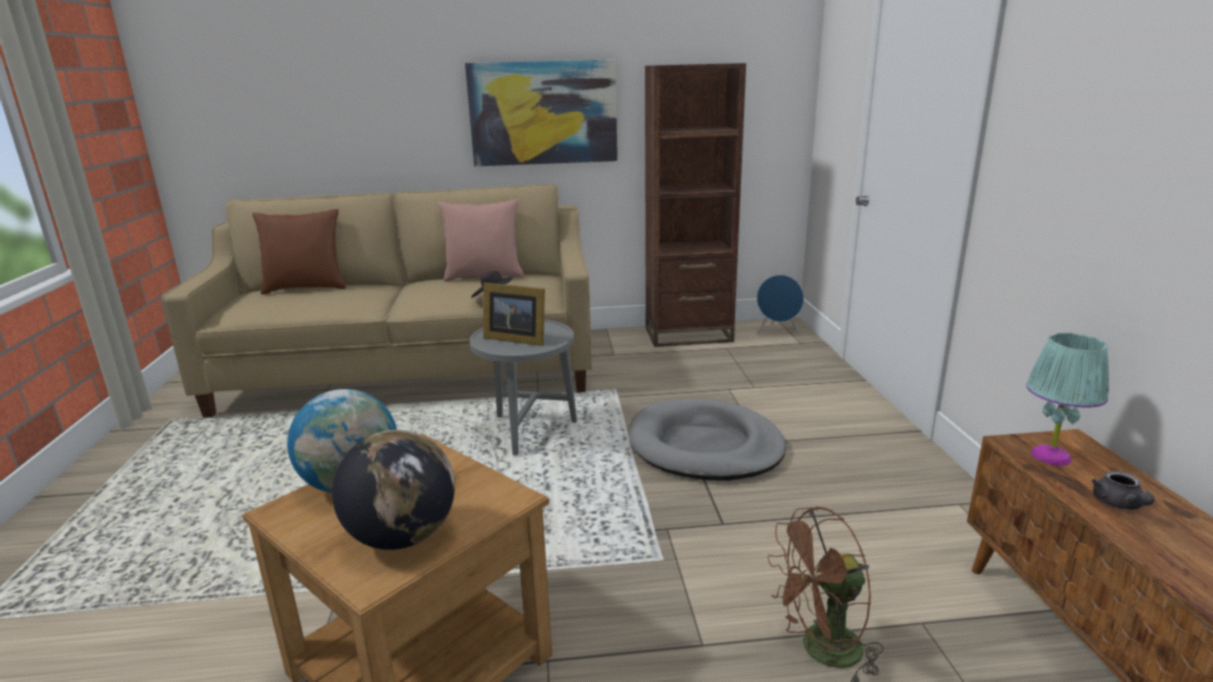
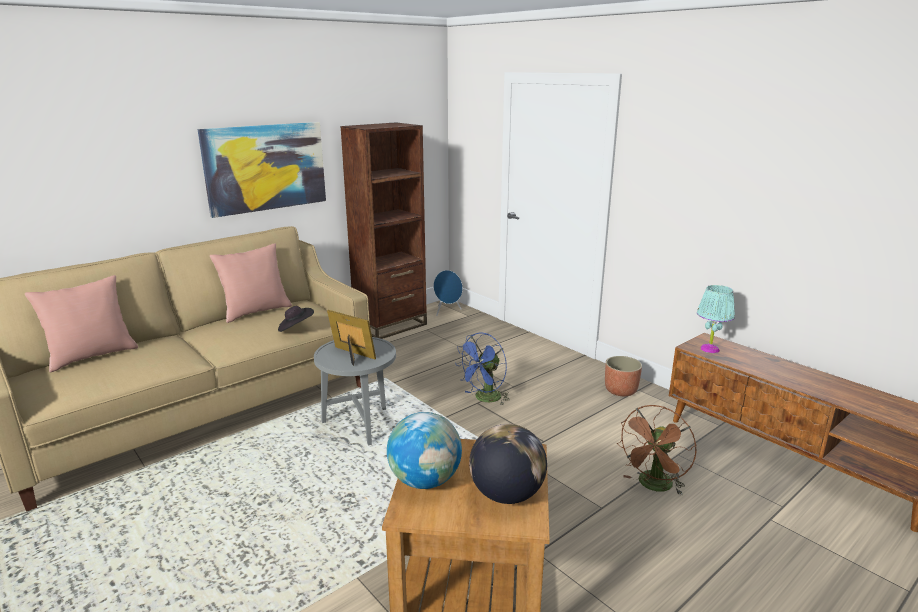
camera: 35 degrees left, 0 degrees up
(306, 288) = (92, 356): brown pillow -> pink pillow
(515, 338) = (352, 355): picture frame -> picture frame turned 135 degrees counterclockwise
(705, 446) = (484, 399): grey dog bed -> blue fan
(925, 495) = (620, 390): none -> planter
(1119, 504) = (753, 363): grey teapot -> none

